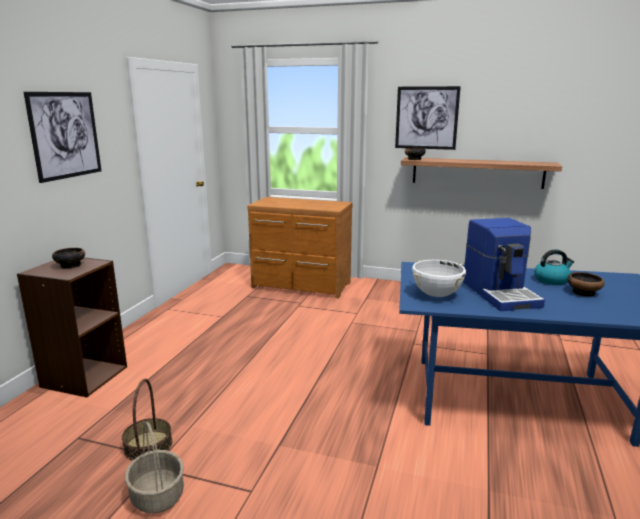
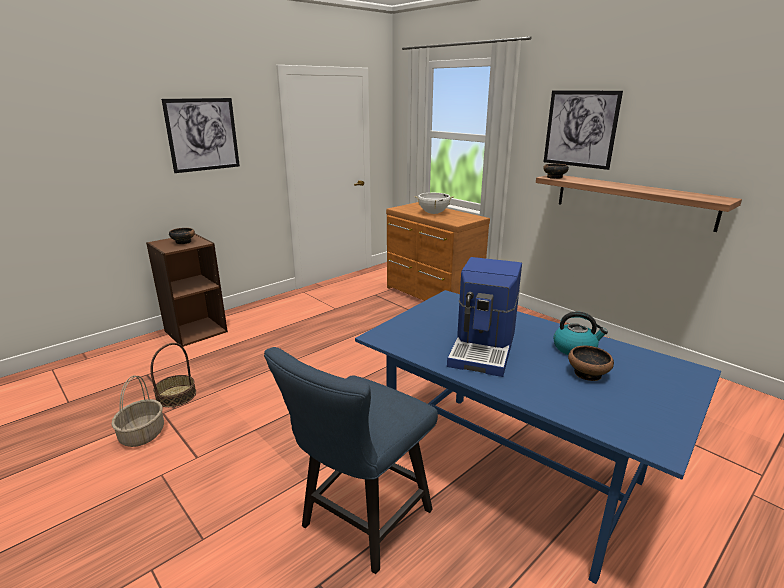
camera: 30 degrees right, 5 degrees up
(436, 295) = (414, 332): white cooking pot -> white cooking pot (433, 213)
(462, 478) = (360, 523): none -> blue chair

